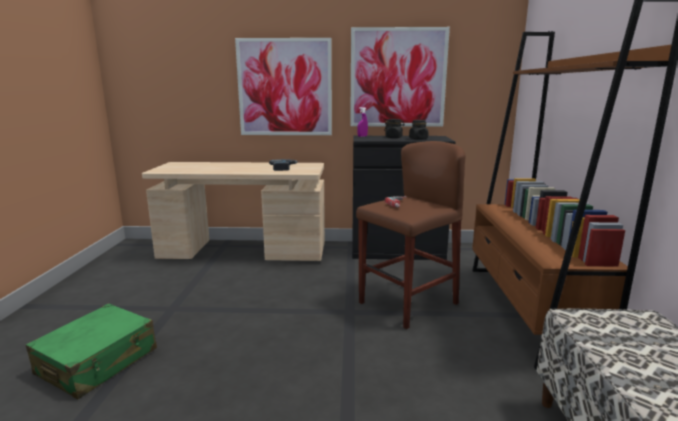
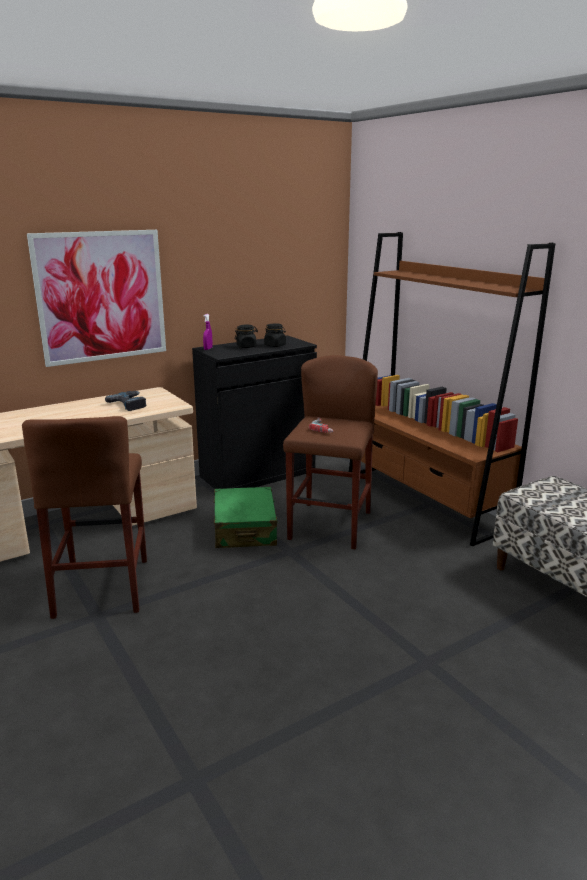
camera: 35 degrees left, 5 degrees up
(98, 362) = (102, 698): green suitcase -> green suitcase (245, 529)
(200, 292) = (102, 587): none -> brown stool
(398, 78) = (234, 274): picture -> none

